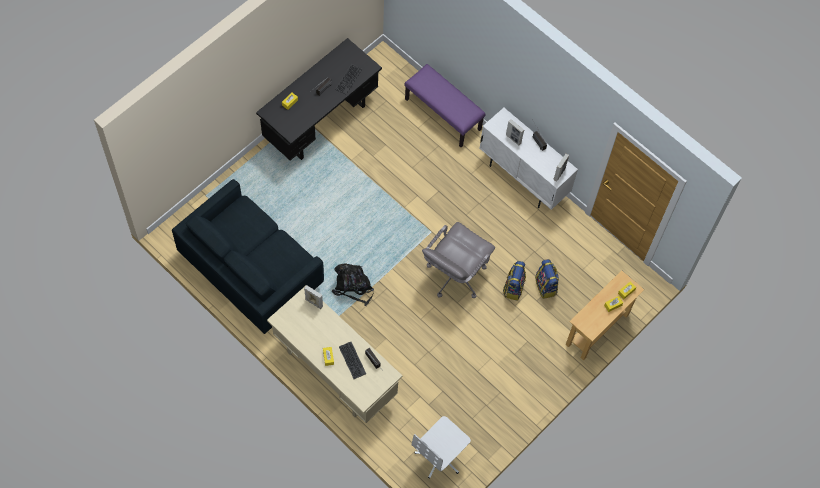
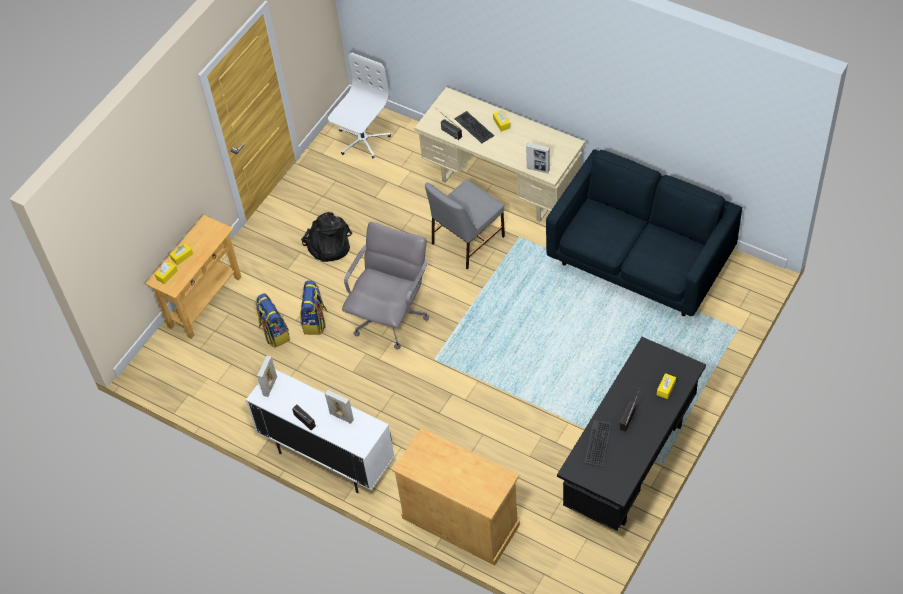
camera: 175 degrees right, 10 degrees down
(353, 286) = (511, 274): black backpack -> black backpack (328, 245)
(379, 326) = (466, 240): none -> grey chair
(443, 114) = (461, 521): purple bench -> beige cabinet

